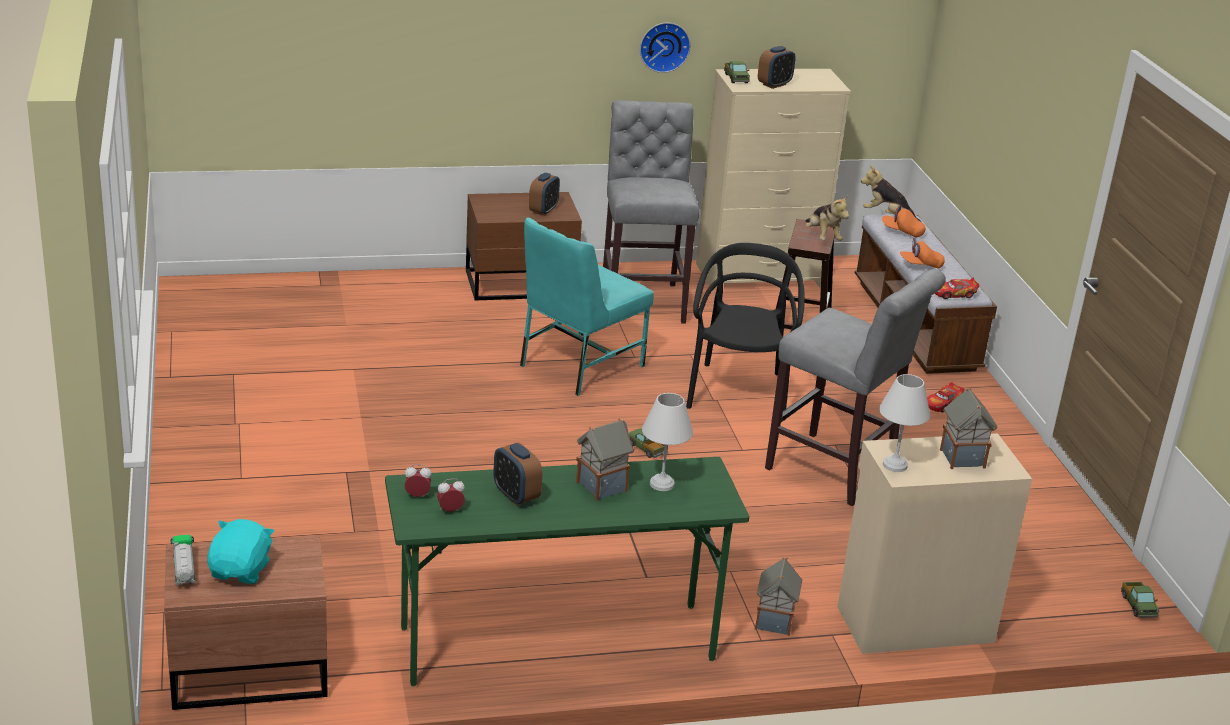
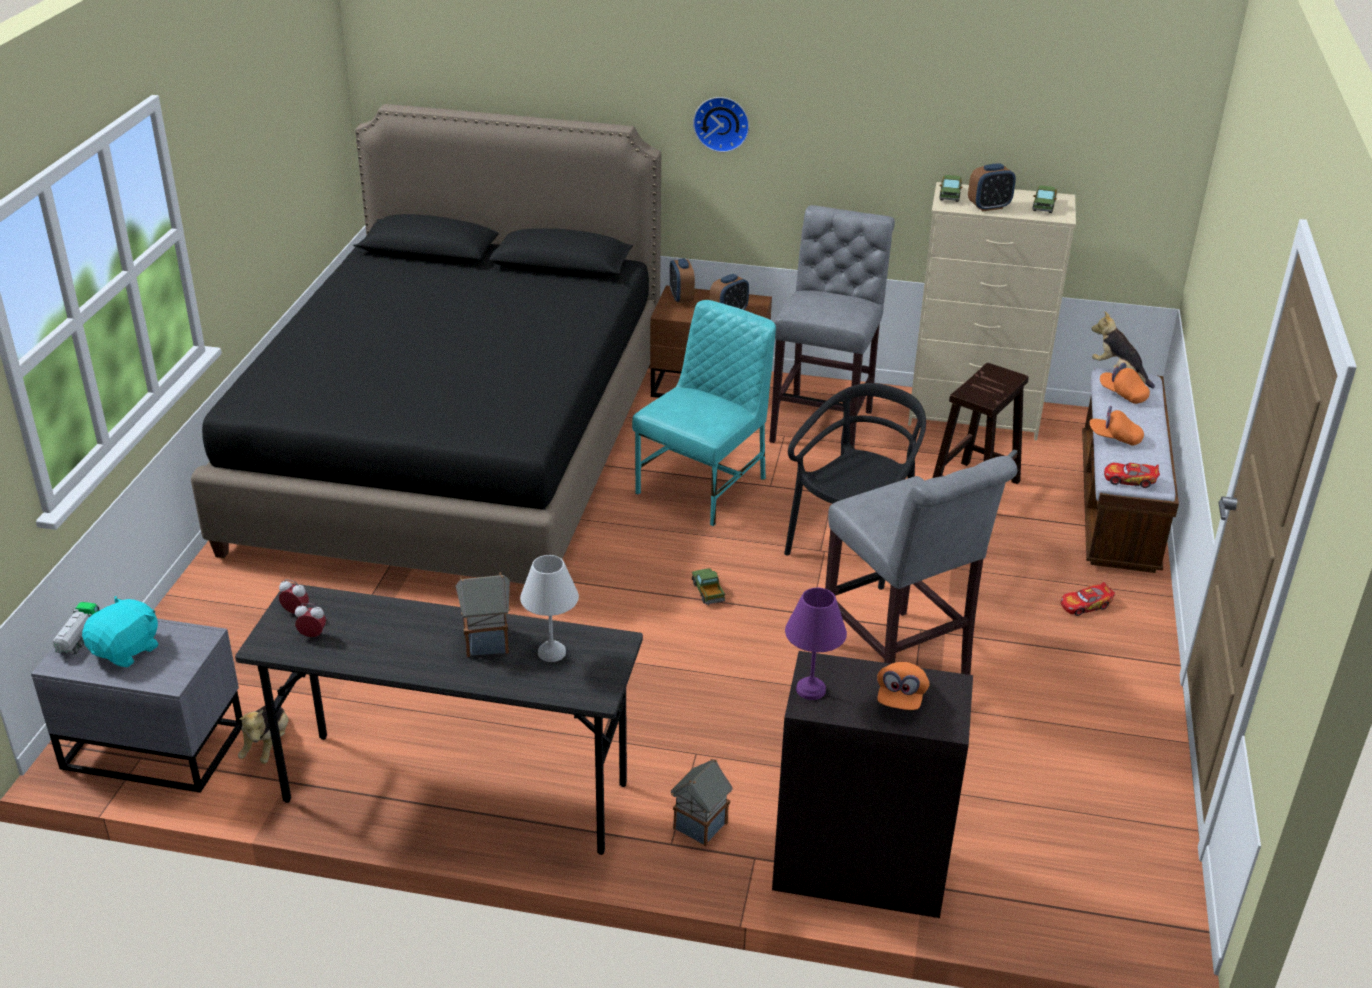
camera: 25 degrees right, 5 degrees up
(246, 669) = (153, 744): brown nightstand -> grey nightstand
(330, 373) = (456, 450): none -> black bed
(516, 495) = (391, 633): alarm clock -> alarm clock (681, 298)
(556, 645) = (455, 793): green desk -> grey desk
(578, 365) = (704, 485): turquoise chair -> turquoise chair turned 150 degrees clockwise
(664, 46) = (880, 150): wall clock -> wall clock (722, 123)
(822, 237) = (1000, 388): plush toy -> plush toy (267, 745)
(894, 465) = (809, 690): white table lamp -> purple table lamp
(913, 622) = (858, 867): beige cabinet -> black cabinet
(961, 458) = (900, 698): toy house -> orange cap
(1138, 606) = (1157, 918): toy truck -> toy truck (1043, 206)

